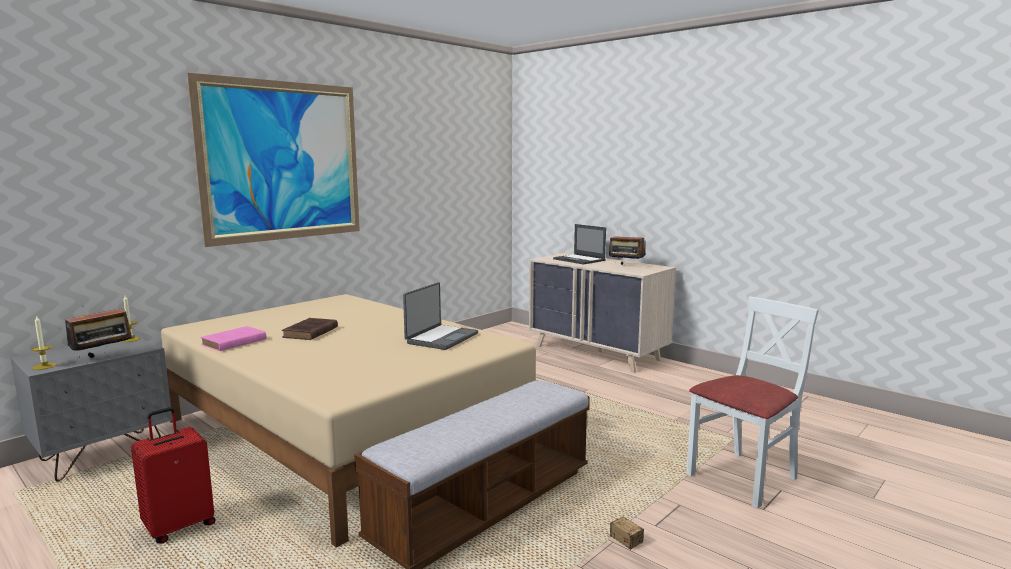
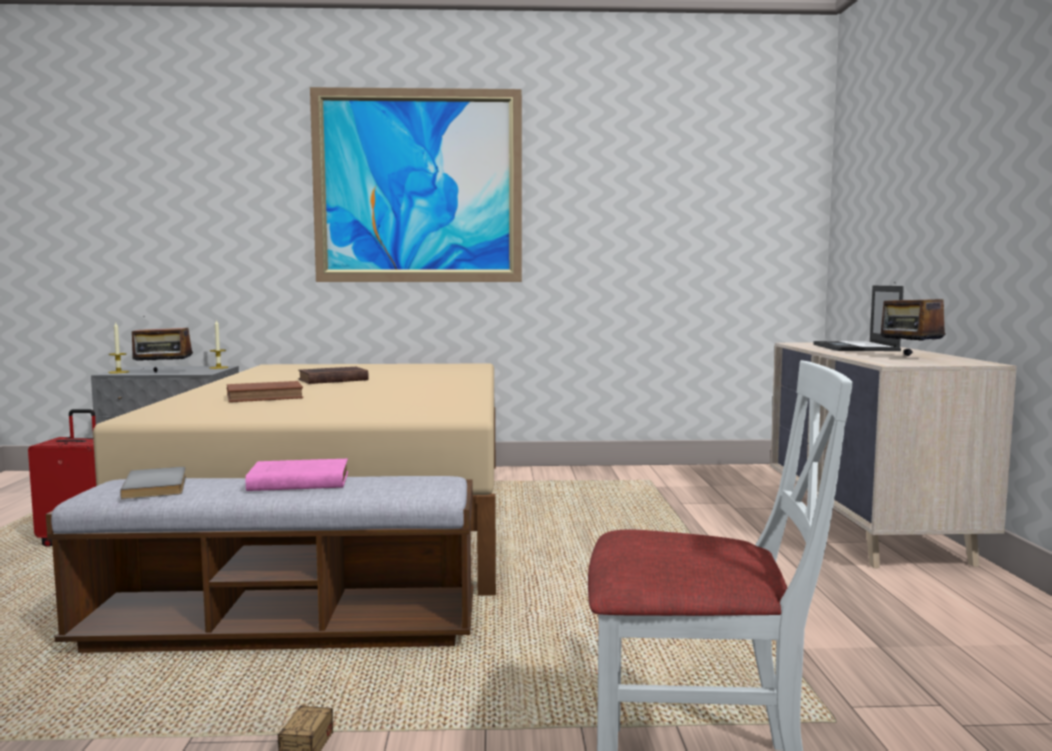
camera: 45 degrees right, 5 degrees down
(232, 342) = (254, 377): pink book -> pink book (296, 482)
(338, 358) = (267, 397): none -> brown book
(431, 440) = (158, 486): none -> grey book
(441, 338) = (414, 400): laptop -> none

